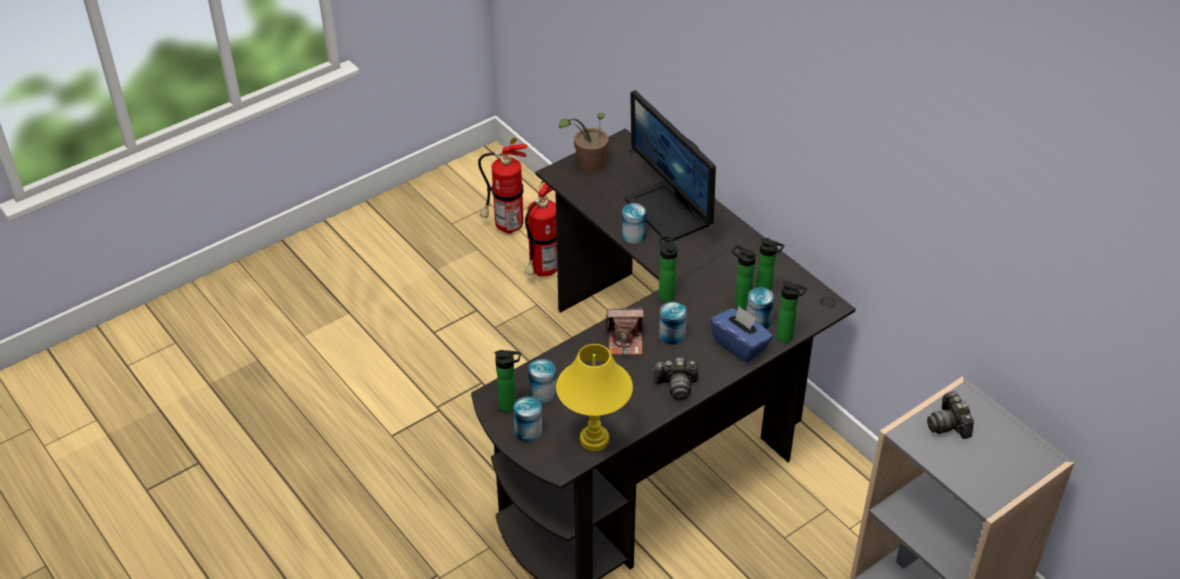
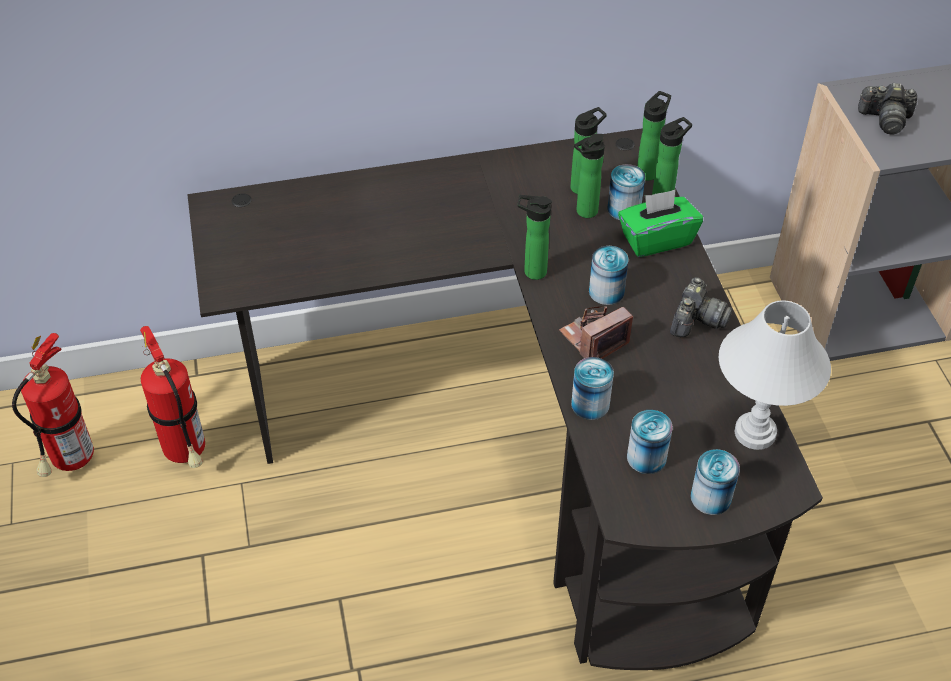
camera: 65 degrees left, 5 degrees up
(510, 406) = (653, 501): bottle -> bottle (648, 171)
(587, 164) = (229, 255): potted plant -> none
(594, 440) = (755, 433): yellow table lamp -> white table lamp
(625, 341) = (594, 339): camera -> camera turned 150 degrees counterclockwise
(633, 235) = (403, 261): can -> can (590, 404)
(669, 211) = (380, 212): monitor -> none
(740, 345) = (656, 239): blue tissue box -> green tissue box

